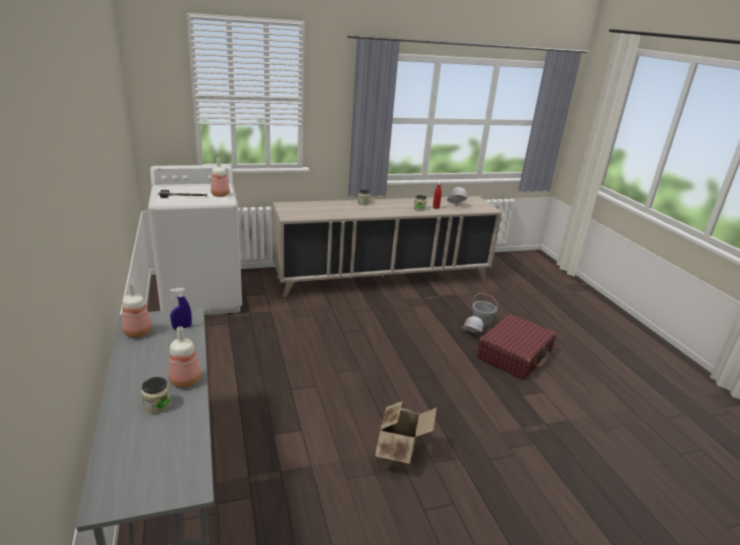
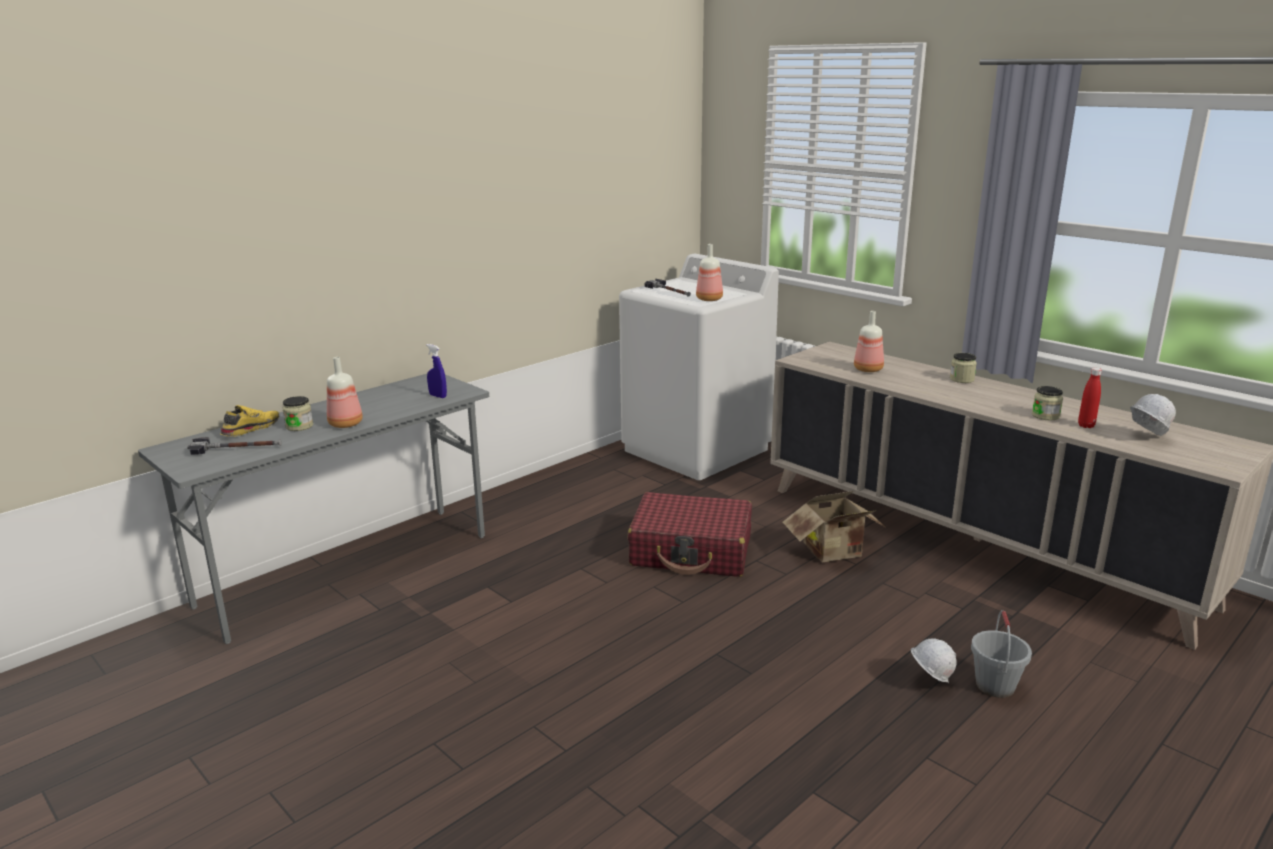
camera: 65 degrees right, 5 degrees down
(123, 435) = (250, 429): none -> yellow shoe
(138, 332) = (411, 385): bottle -> bottle (868, 369)
(167, 451) = (236, 449): none -> hammer
(400, 449) = (537, 689): cardboard box -> cardboard box (835, 553)
(514, 355) = (942, 755): red suitcase -> red suitcase (691, 551)

